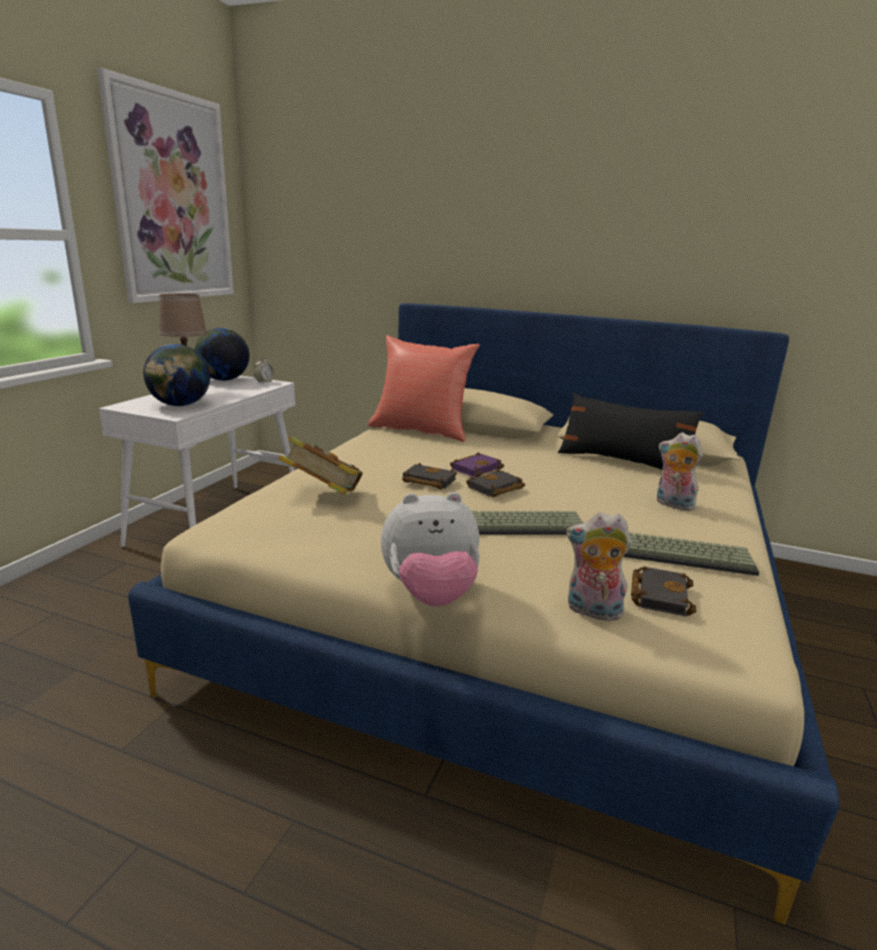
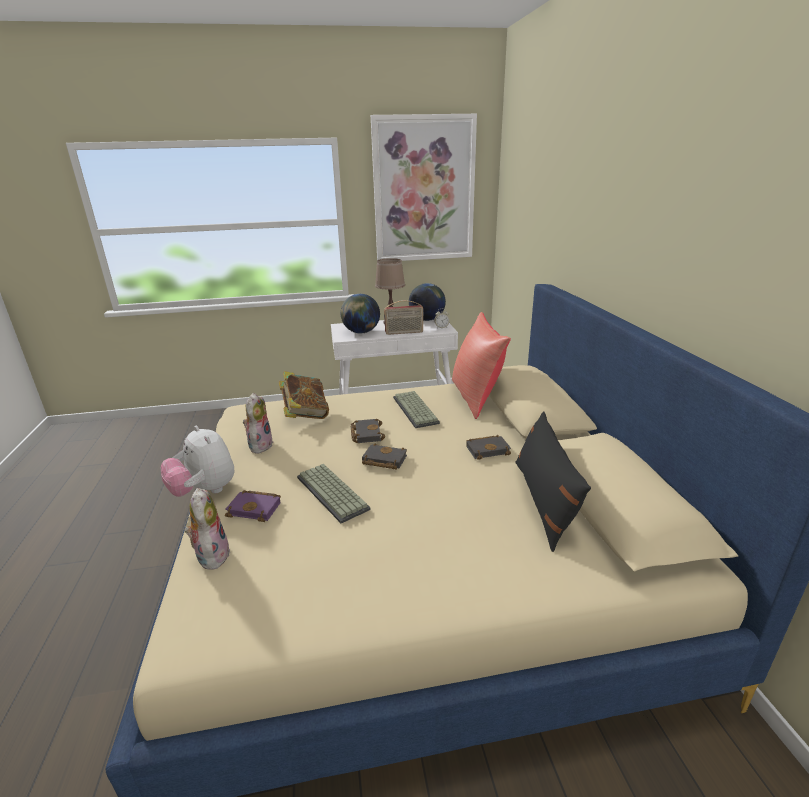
camera: 60 degrees right, 5 degrees up
(237, 394) = (404, 332): none -> radio
(476, 468) = (417, 441): purple book -> purple book (256, 508)
(658, 595) = (254, 581): black book -> black book (488, 449)
(672, 505) = (462, 555): plush toy -> plush toy (260, 445)
(687, 555) = (340, 583): keyboard -> keyboard (416, 410)

